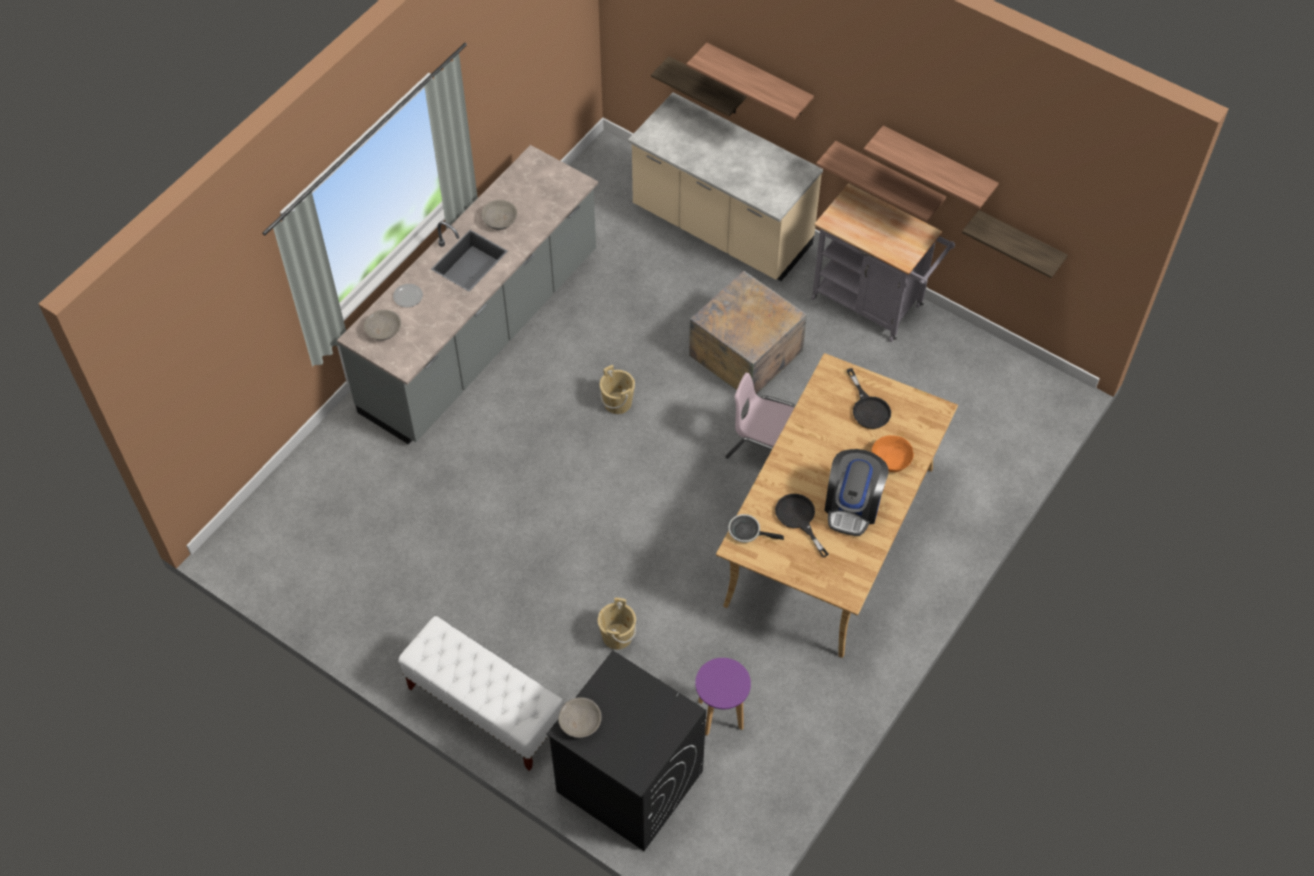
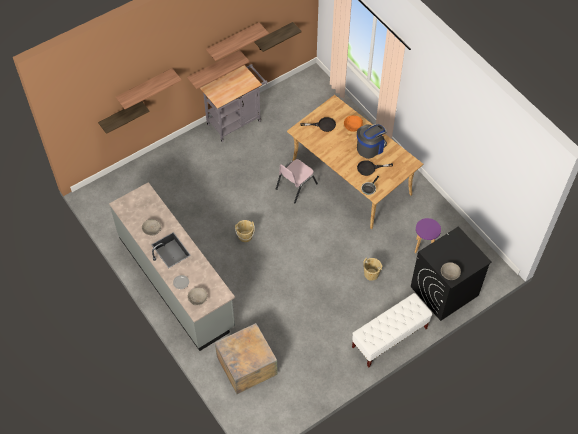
camera: 70 degrees left, 0 degrees up
(721, 229) = (163, 163): beige counter -> none
(746, 354) = (241, 177): crate -> crate (248, 366)
(852, 506) = (370, 147): coffee machine -> coffee machine turned 75 degrees counterclockwise

